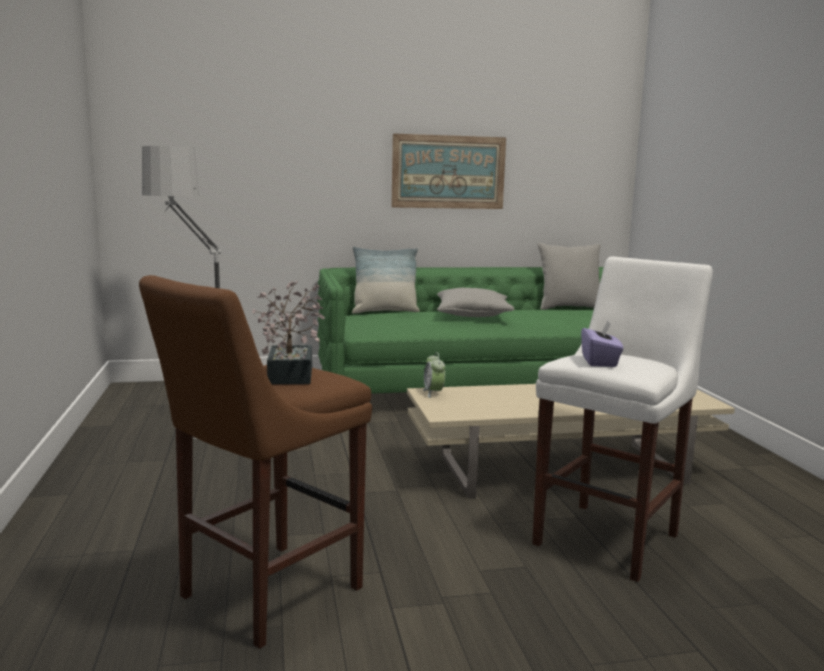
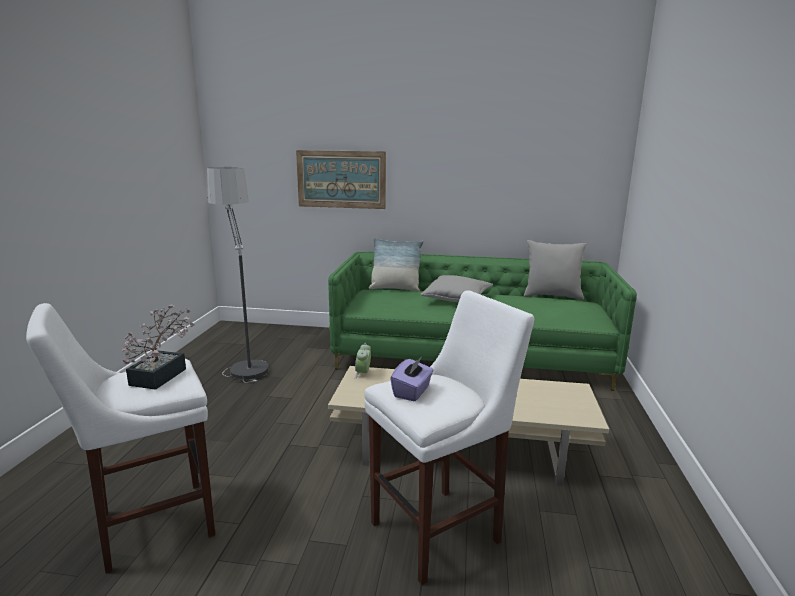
camera: 20 degrees right, 5 degrees up
(264, 595) = (149, 526): brown stool -> white stool
(448, 172) = (457, 179): picture -> picture (341, 179)

